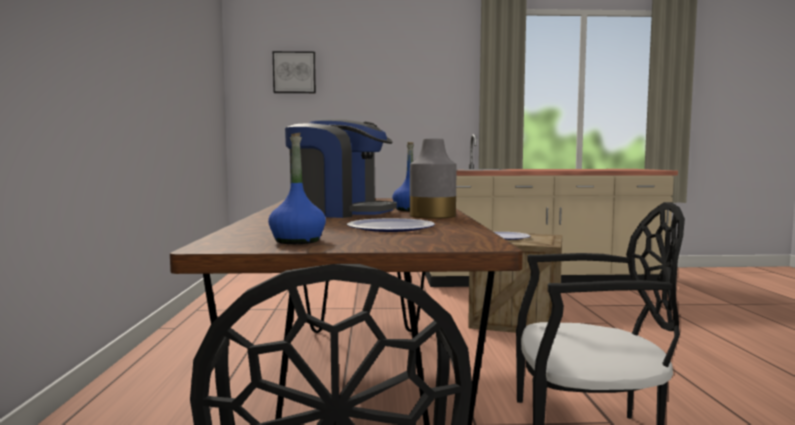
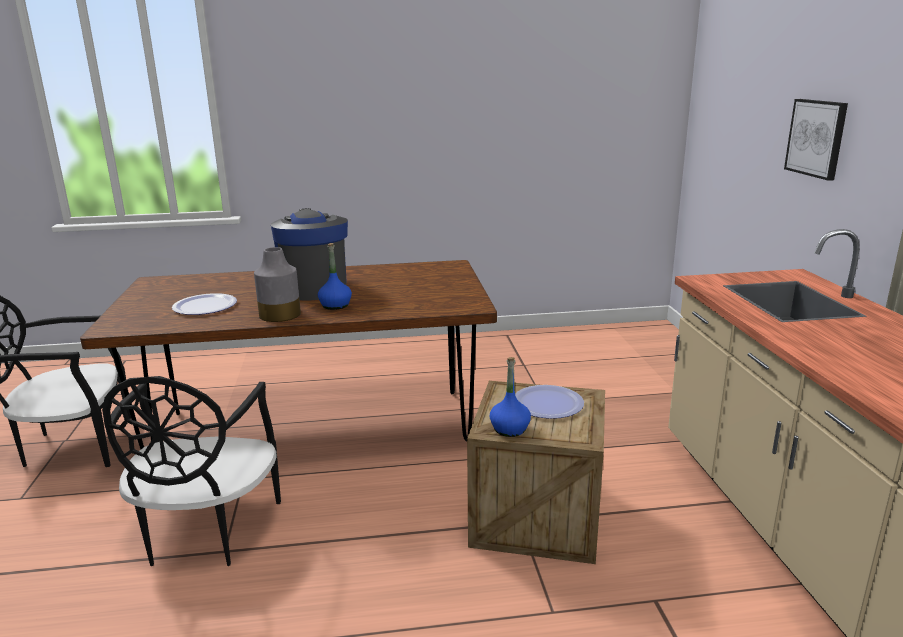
camera: 85 degrees right, 15 degrees up
(294, 72) = (737, 77): picture -> picture (816, 138)
(297, 241) = (158, 291): blue bottle -> blue bottle (509, 429)
(339, 212) = (313, 287): coffee machine -> coffee machine turned 150 degrees clockwise

